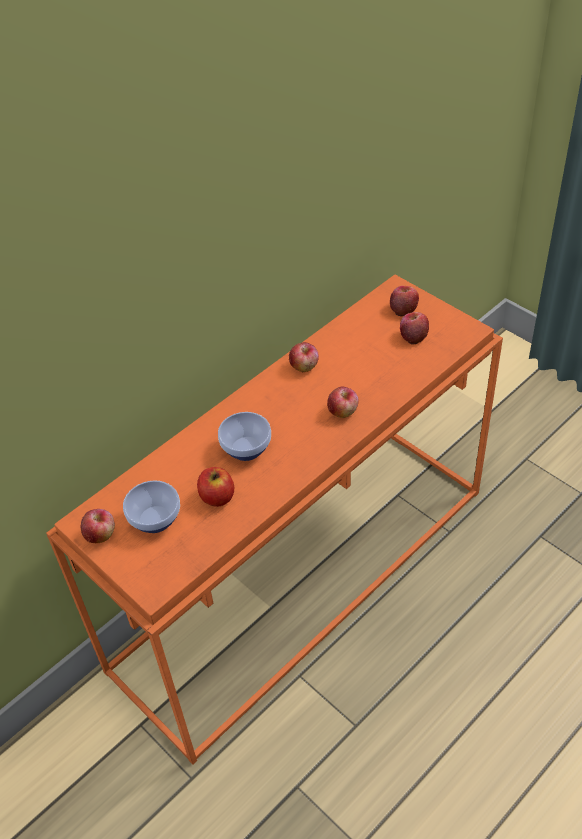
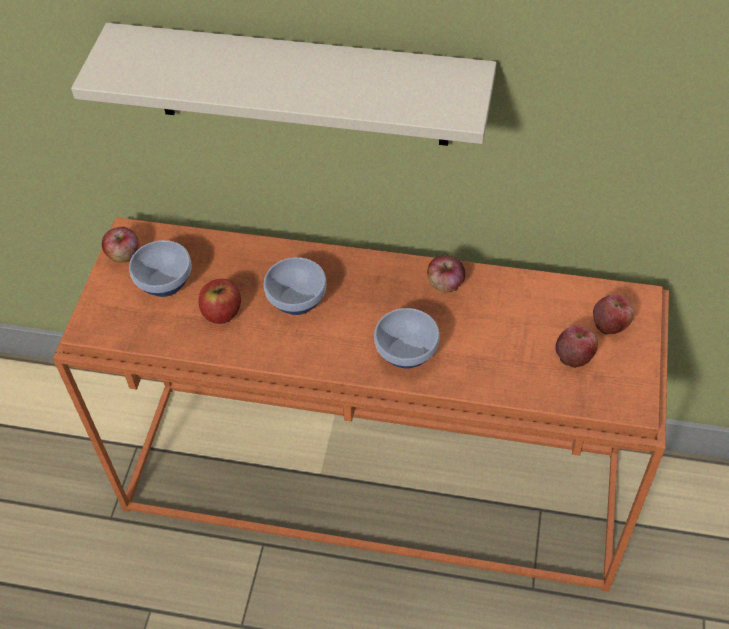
camera: 55 degrees right, 5 degrees up
(162, 288) = (300, 85): none -> beige shelf
(343, 411) = (407, 351): apple -> bowl

